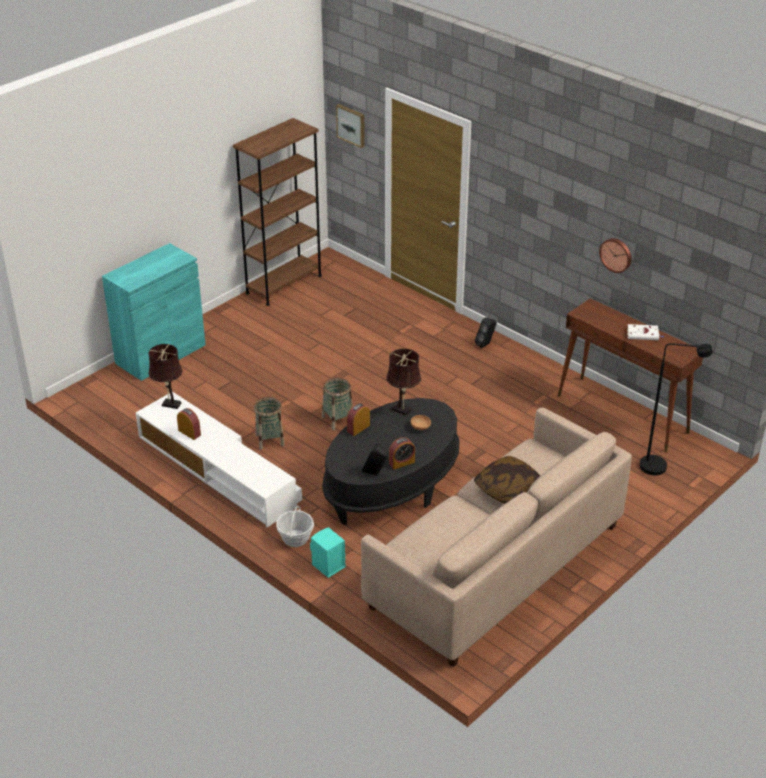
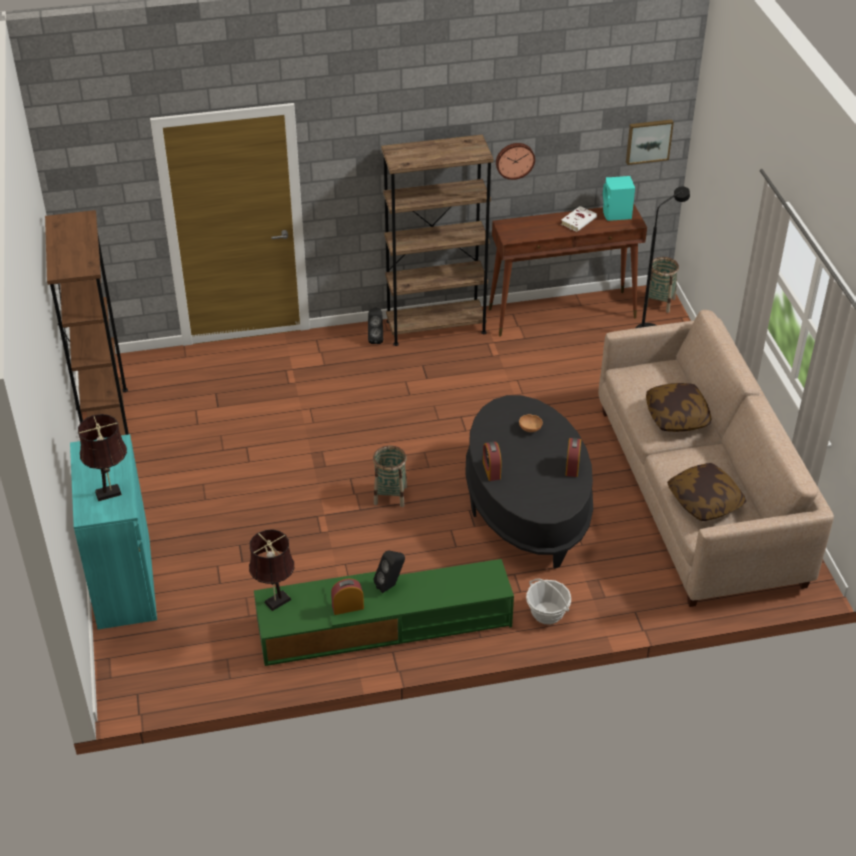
camera: 55 degrees left, 5 degrees up
(219, 469) = (384, 623): white tv stand -> green tv stand
(270, 440) = (373, 561): basket -> basket (659, 302)
(327, 566) = (607, 609): turquoise speaker -> turquoise speaker (617, 214)
(351, 125) = (97, 189): picture -> picture (648, 140)
(375, 474) = (573, 492): black speaker -> black speaker (390, 585)
(403, 411) = (492, 427): brown table lamp -> brown table lamp (111, 492)
(426, 538) = (704, 501): none -> pillow
(531, 364) = (436, 327): none -> brown bookcase

